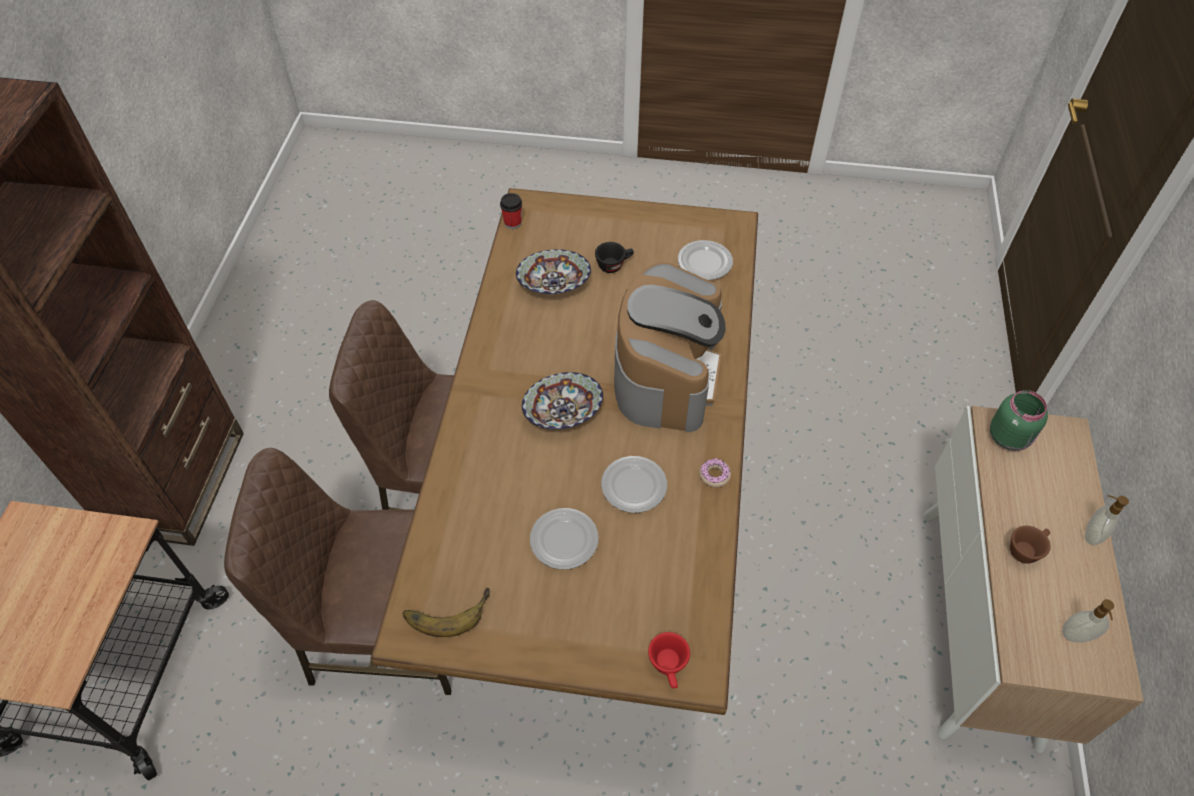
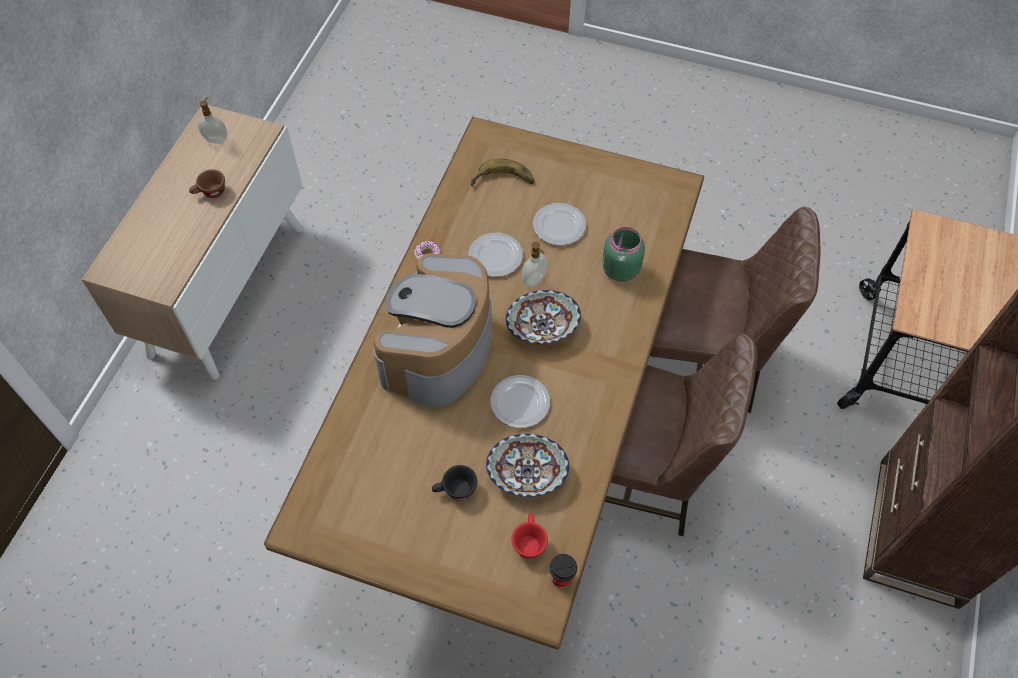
camera: 170 degrees left, 5 degrees up
(446, 609) = (651, 195): banana -> banana (503, 182)
(669, 667) = (502, 140): red cup -> red cup (528, 541)
(704, 263) = (355, 476): plate -> plate (520, 402)
(1009, 437) = (159, 274): green jar -> green jar (619, 270)
(1091, 534) = (154, 195): soap dispenser -> soap dispenser (534, 280)

